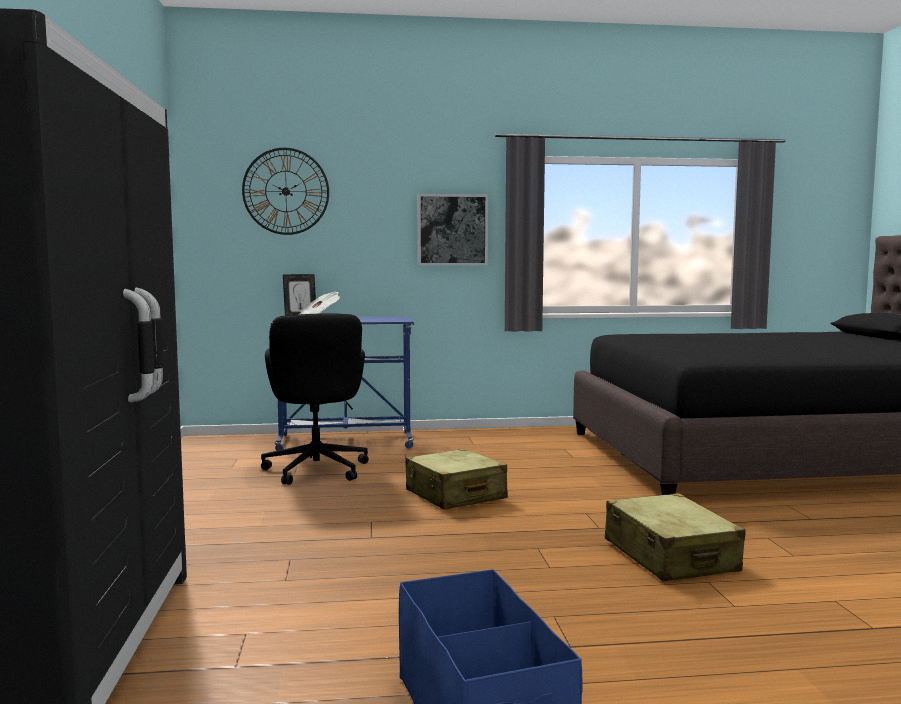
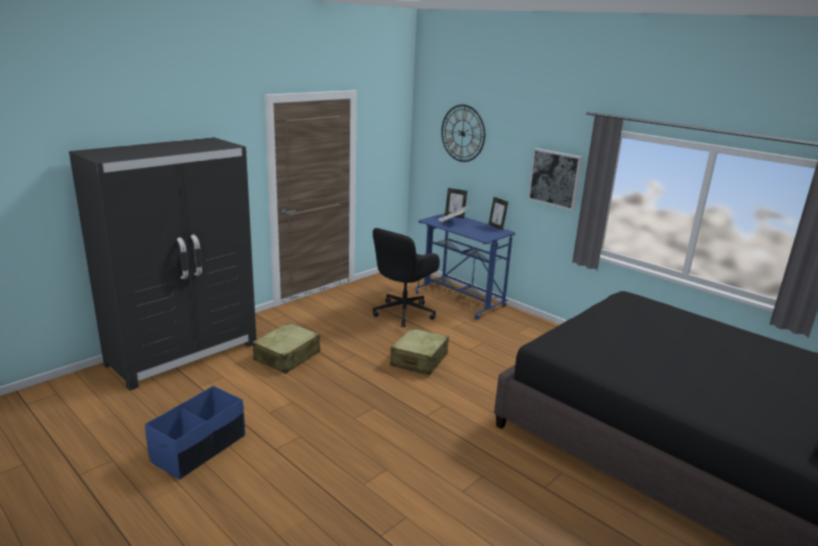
camera: 50 degrees right, 15 degrees up
(376, 316) = (496, 227): none -> picture frame
(670, 556) = (409, 449): beige suitcase -> beige suitcase (287, 356)

